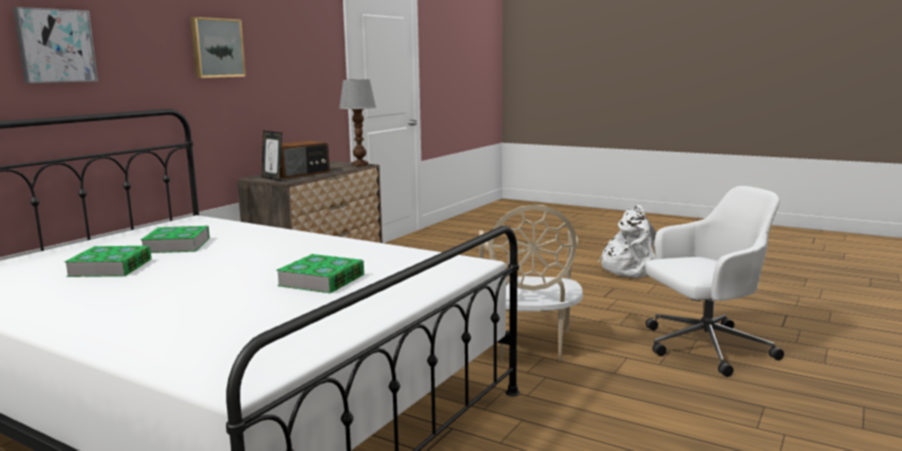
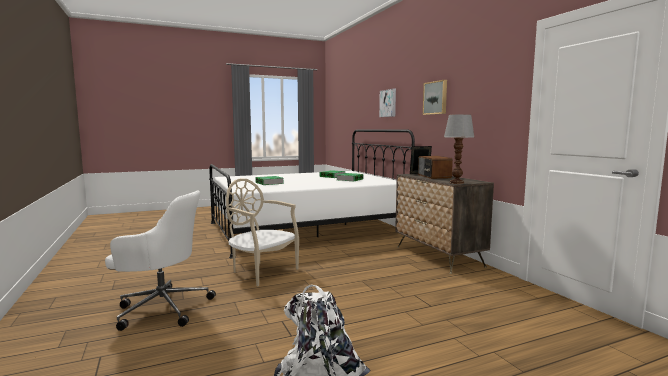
camera: 125 degrees right, 5 degrees down
(703, 347) = (162, 308): white office chair -> white office chair turned 105 degrees counterclockwise

